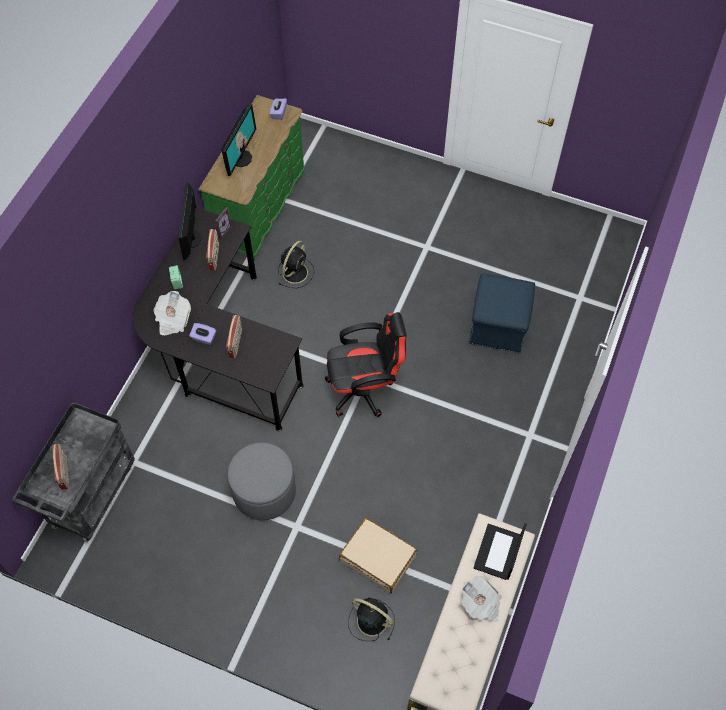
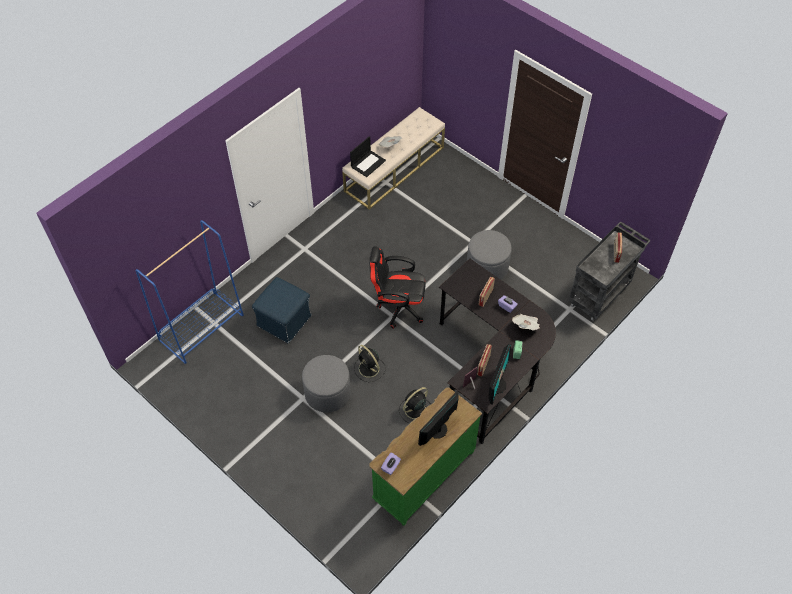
camera: 160 degrees left, 5 degrees down
(370, 620) = (447, 187): black fan -> black fan (369, 369)
(378, 558) = (430, 213): beige suitcase -> none
(402, 260) = (327, 393): none -> grey ottoman
(590, 287) = (201, 328): none -> blue clothes rack

